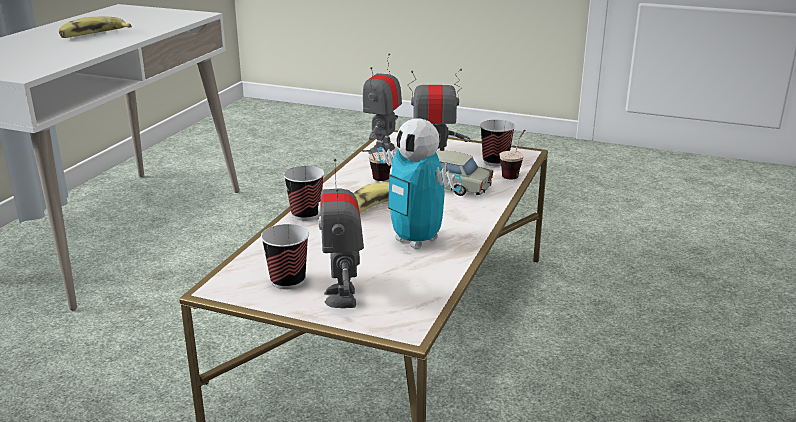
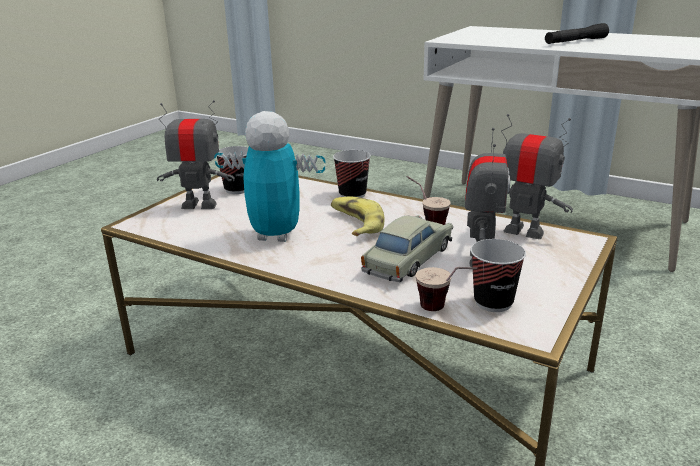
camera: 100 degrees right, 0 degrees up
(93, 35) = (575, 41): banana -> black flashlight
(416, 240) = (275, 235): toy robot -> toy robot turned 45 degrees clockwise

